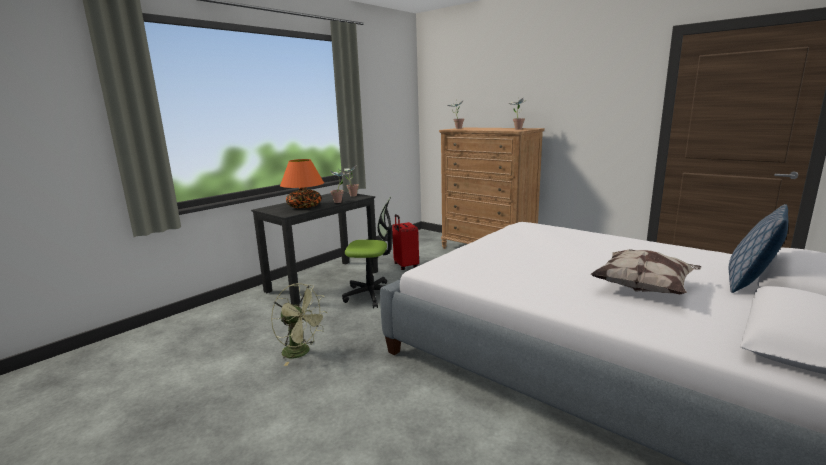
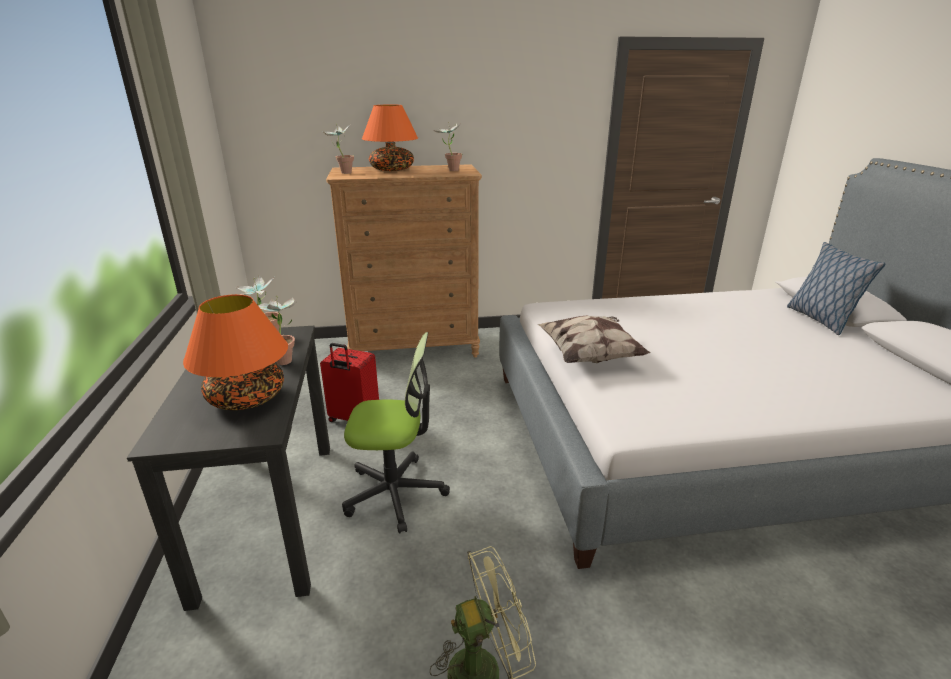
camera: 50 degrees left, 10 degrees up
(372, 294) = (395, 493): office chair -> office chair turned 45 degrees clockwise
(485, 128) = (391, 170): none -> orange table lamp
(644, 288) = (801, 356): pillow -> pillow (590, 355)

